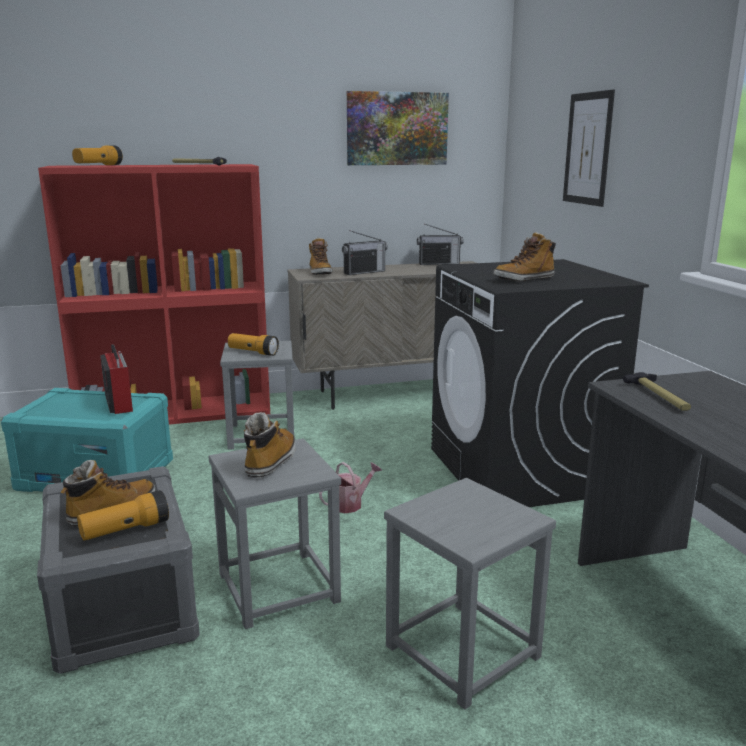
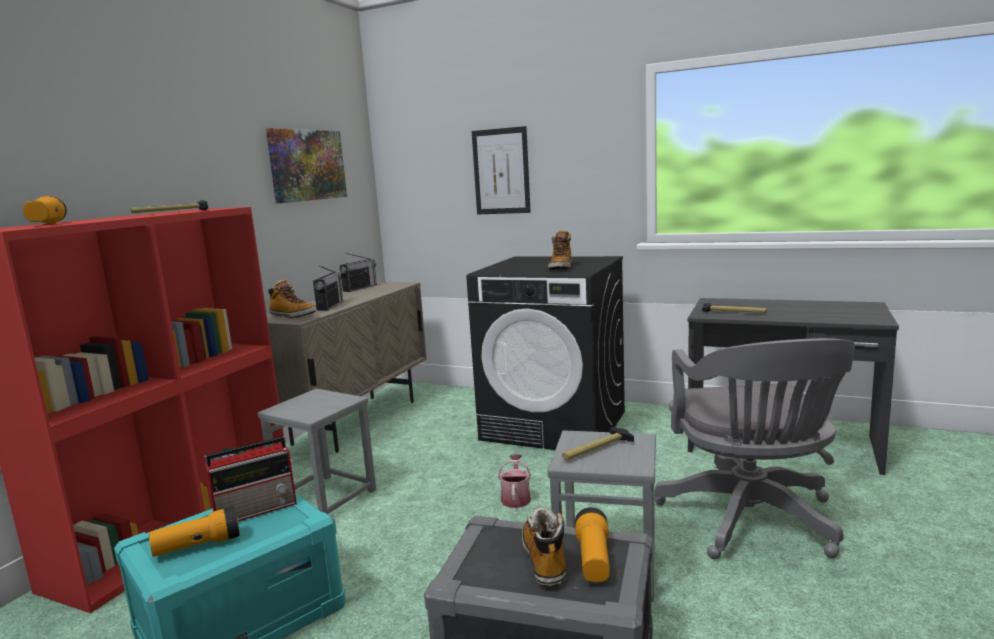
camera: 50 degrees left, 5 degrees down
(119, 402) = (258, 509): radio -> radio turned 135 degrees clockwise
(253, 352) = (316, 407): flashlight -> flashlight (198, 546)
(271, 462) = (597, 450): boot -> hammer
(461, 652) = (752, 522): grey stool -> grey office chair

